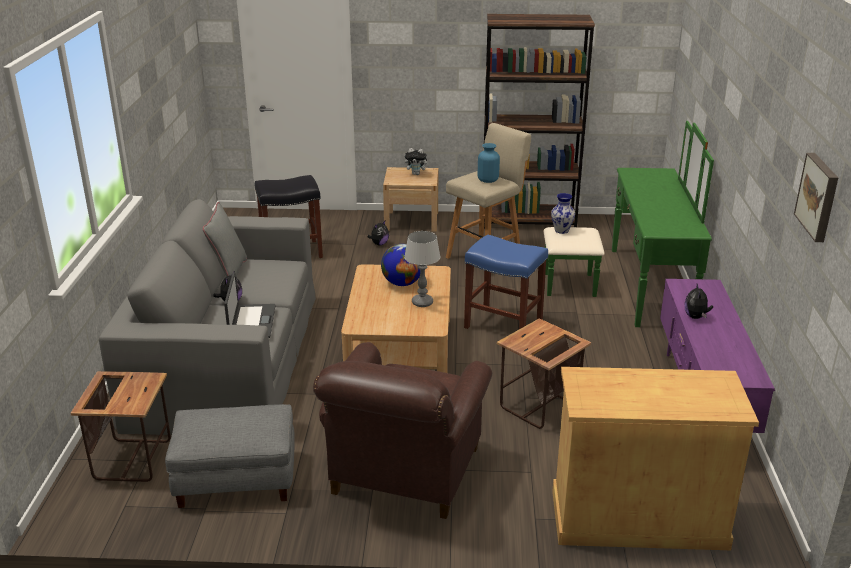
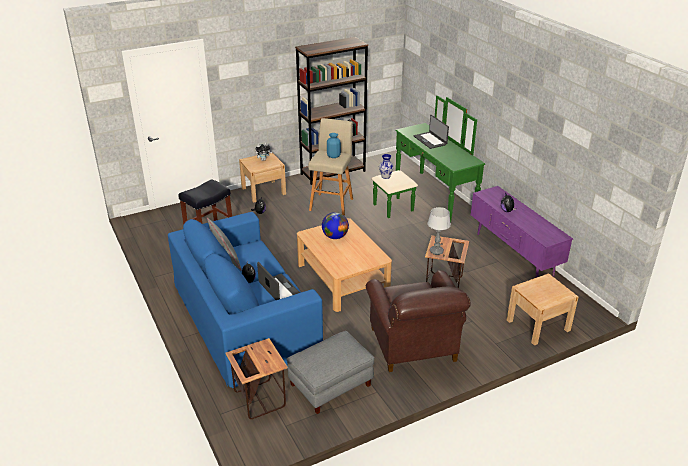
camera: 30 degrees left, 5 degrees up
(226, 357) = (244, 317): grey sofa -> blue sofa
(422, 303) = (358, 245): table lamp -> table lamp (436, 251)
(504, 325) = (382, 243): blue stool -> none
(637, 519) = (538, 325): beige cabinet -> beige nightstand
(655, 191) = (430, 140): none -> laptop
(819, 196) = (592, 139): picture -> none

